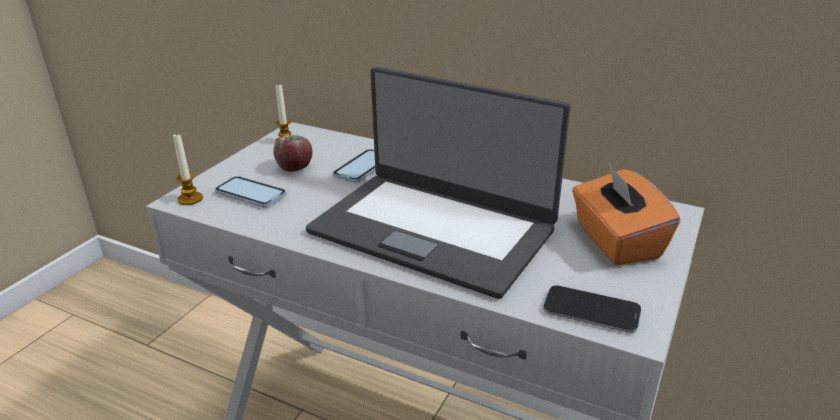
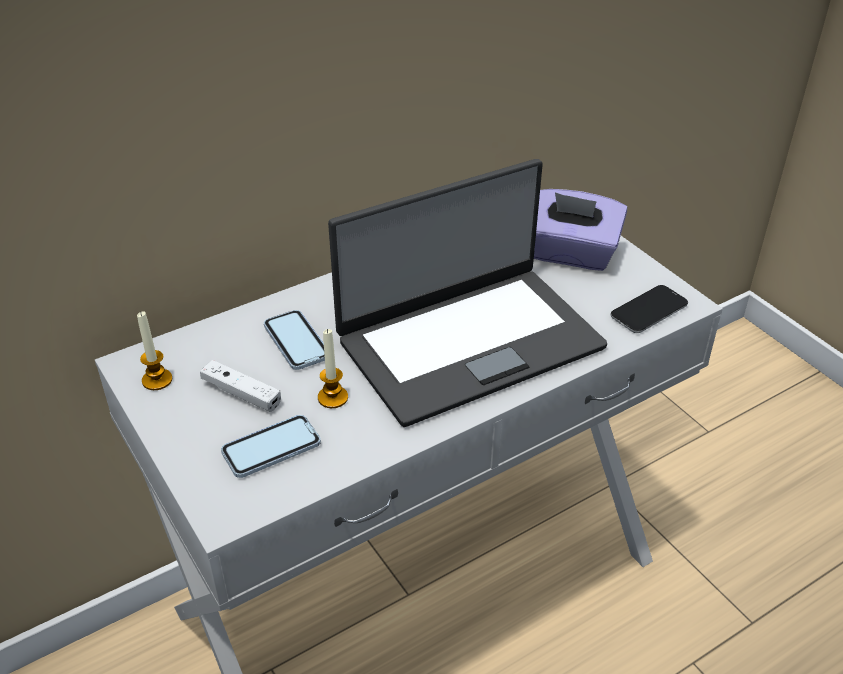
camera: 60 degrees left, 10 degrees up
(190, 199) = (232, 505): candle -> candle (333, 398)
(295, 168) = (241, 393): apple -> white game controller
(616, 241) = (570, 254): orange tissue box -> purple tissue box

